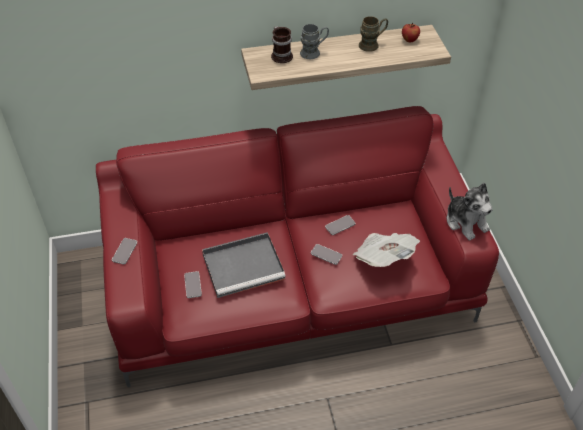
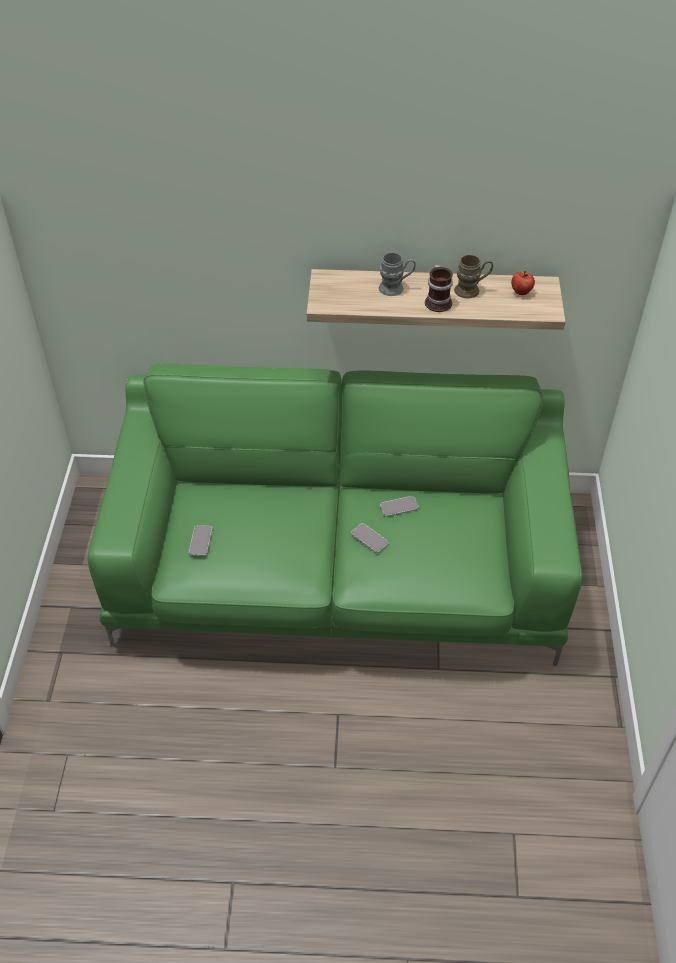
camera: 15 degrees right, 0 degrees up
(124, 251) = (130, 485): phone -> none
(245, 266) = (267, 531): grey tray -> none
(282, 55) = (356, 285): mug -> mug (439, 301)
(291, 287) = (338, 572): red sofa -> green sofa
(383, 258) = (438, 557): newspaper -> none
(466, 222) = (550, 533): plush toy -> none

